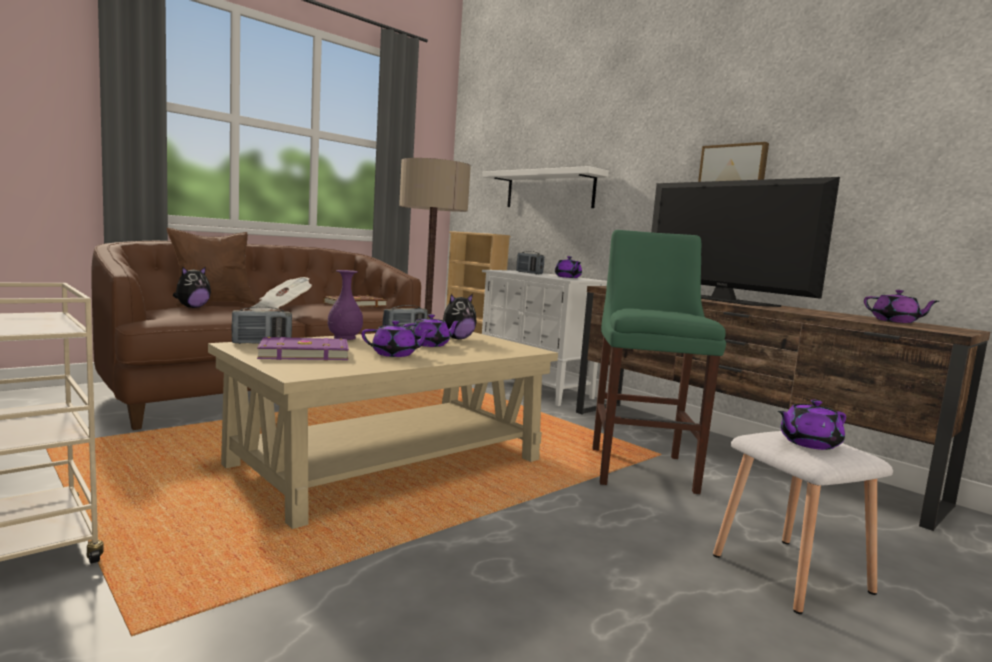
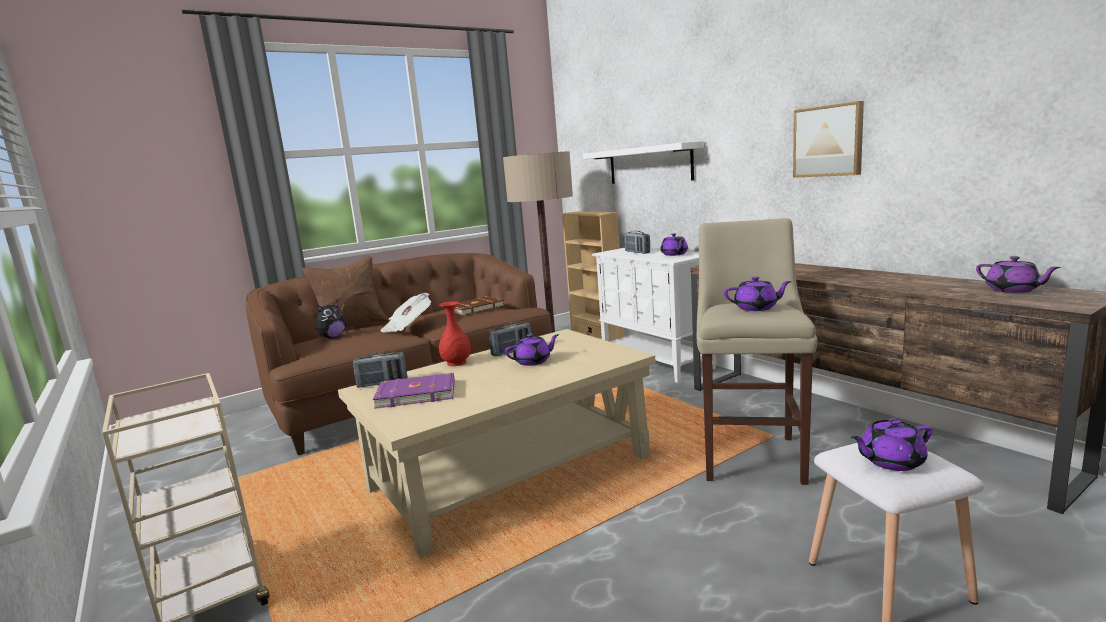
camera: 10 degrees right, 5 degrees up
(345, 338) = (457, 363): purple vase -> red vase
(395, 354) = (497, 383): purple teapot -> purple teapot (756, 308)
(457, 338) = (560, 347): plush toy -> none
(641, 467) = (751, 455): green stool -> beige stool
(723, 300) = (827, 274): television -> none

